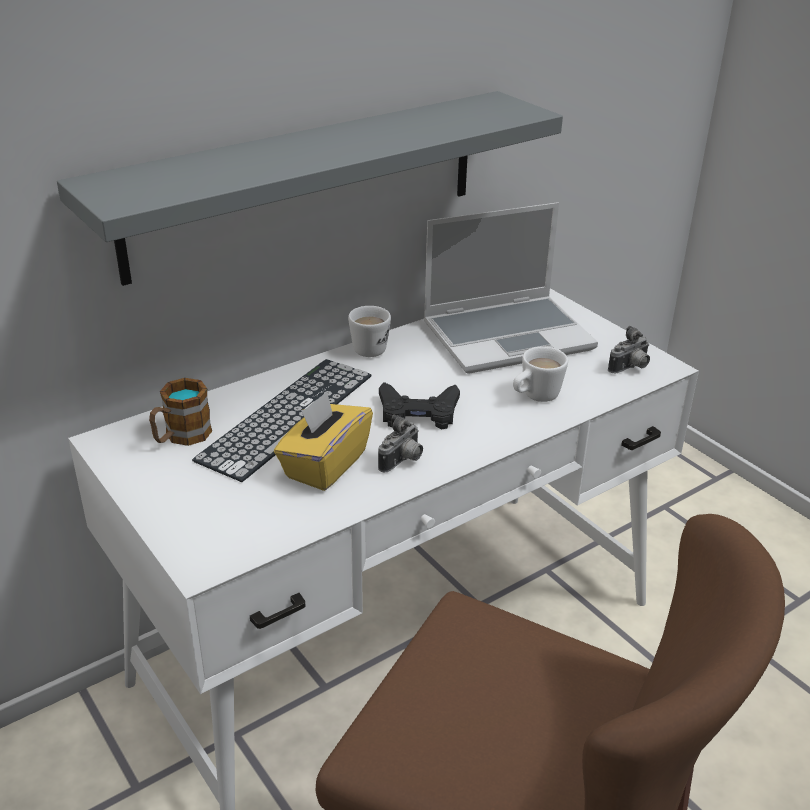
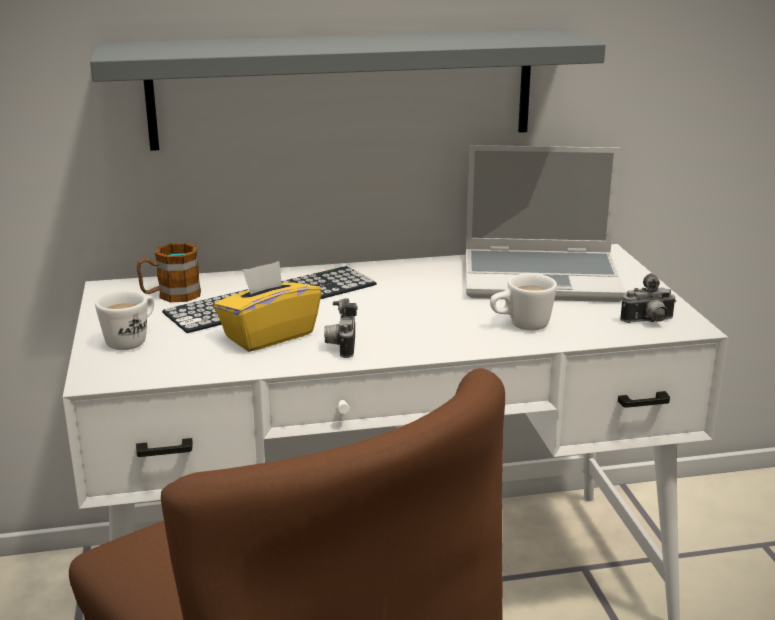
camera: 25 degrees right, 10 degrees down
(370, 346) = (398, 265): white mug -> white mug (132, 340)
(403, 461) = (341, 347): camera -> camera turned 120 degrees clockwise
(418, 413) = (392, 316): black game controller -> none

